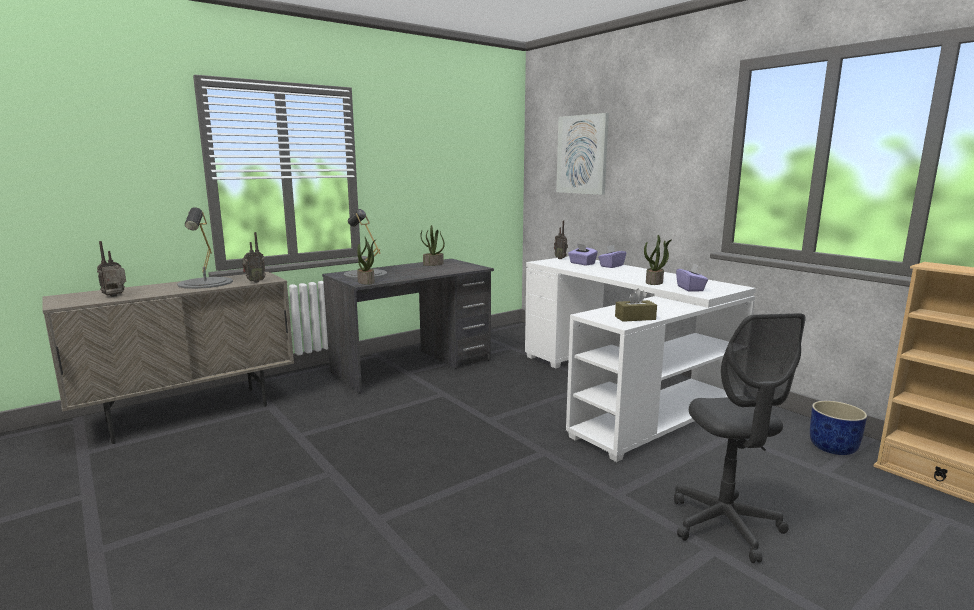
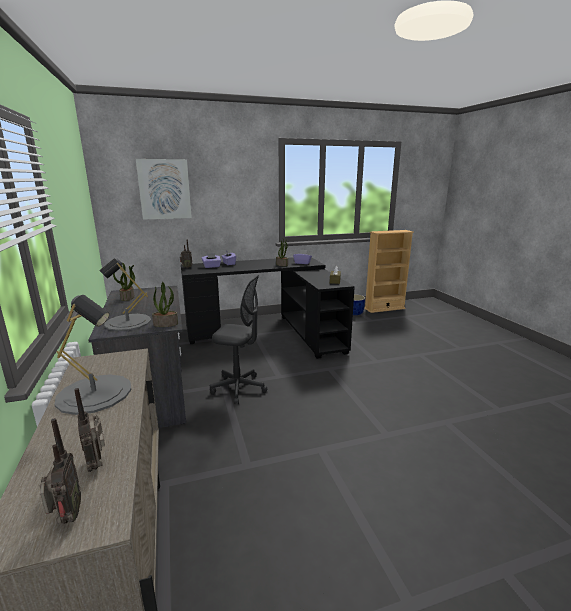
camera: 70 degrees left, 5 degrees up
(254, 282) = (133, 363): radio -> radio (67, 518)
(624, 390) = (271, 331): white desk -> black desk
(725, 525) = (404, 347): grey office chair -> grey office chair (239, 388)

